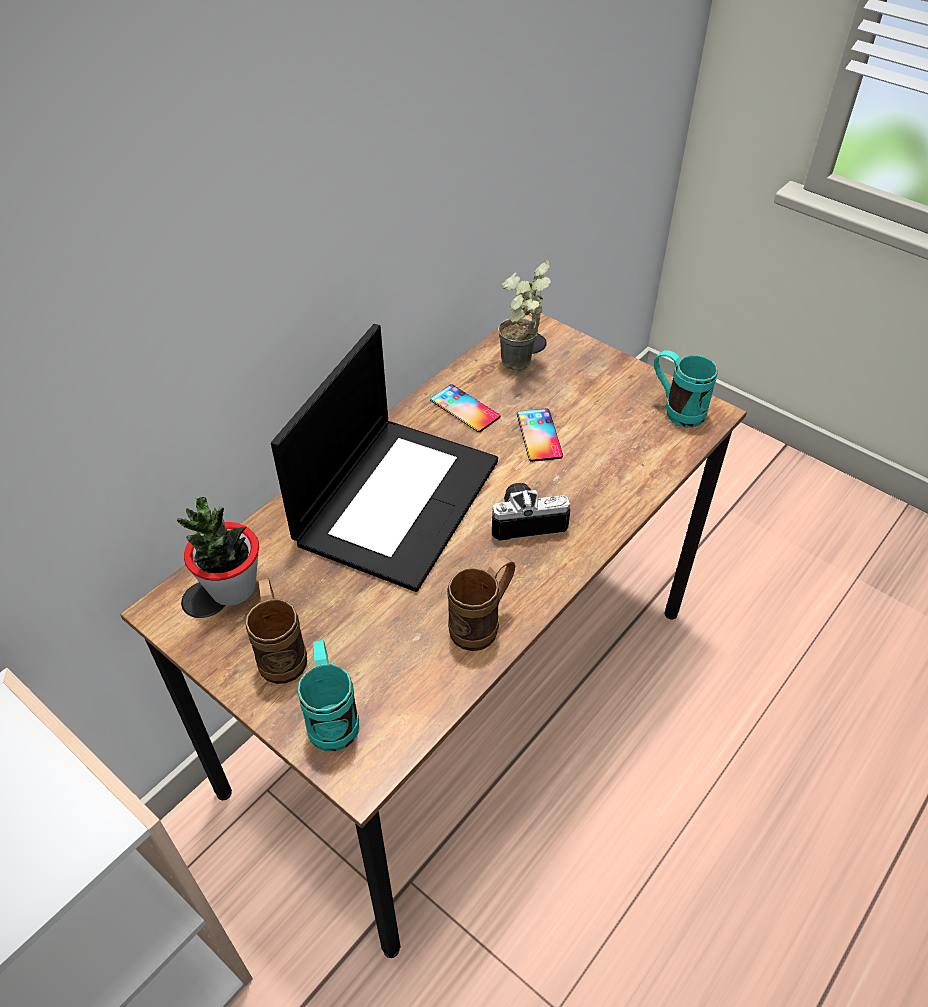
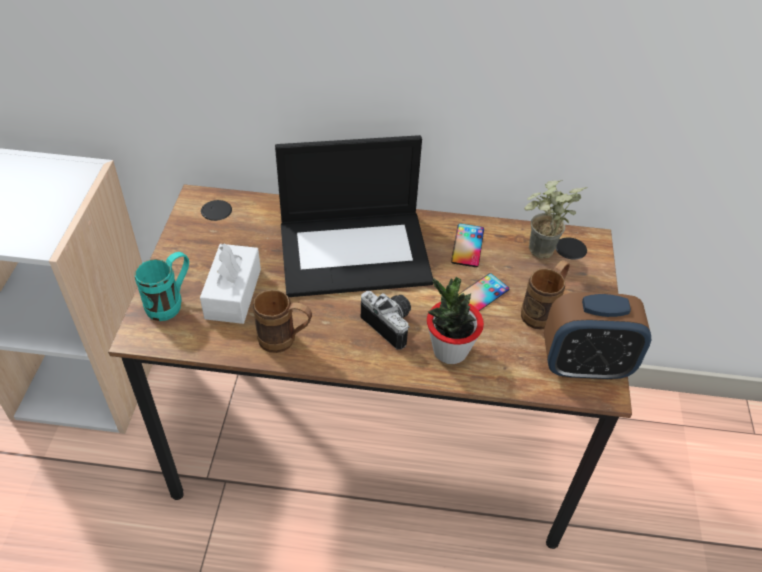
camera: 55 degrees right, 0 degrees up
(233, 588) = (230, 216): potted plant -> potted plant (450, 351)
(281, 652) = (201, 259): brown mug -> brown mug (543, 311)
(368, 642) = (233, 293): none -> white tissue box
(676, 410) = (584, 365): turquoise mug -> alarm clock

